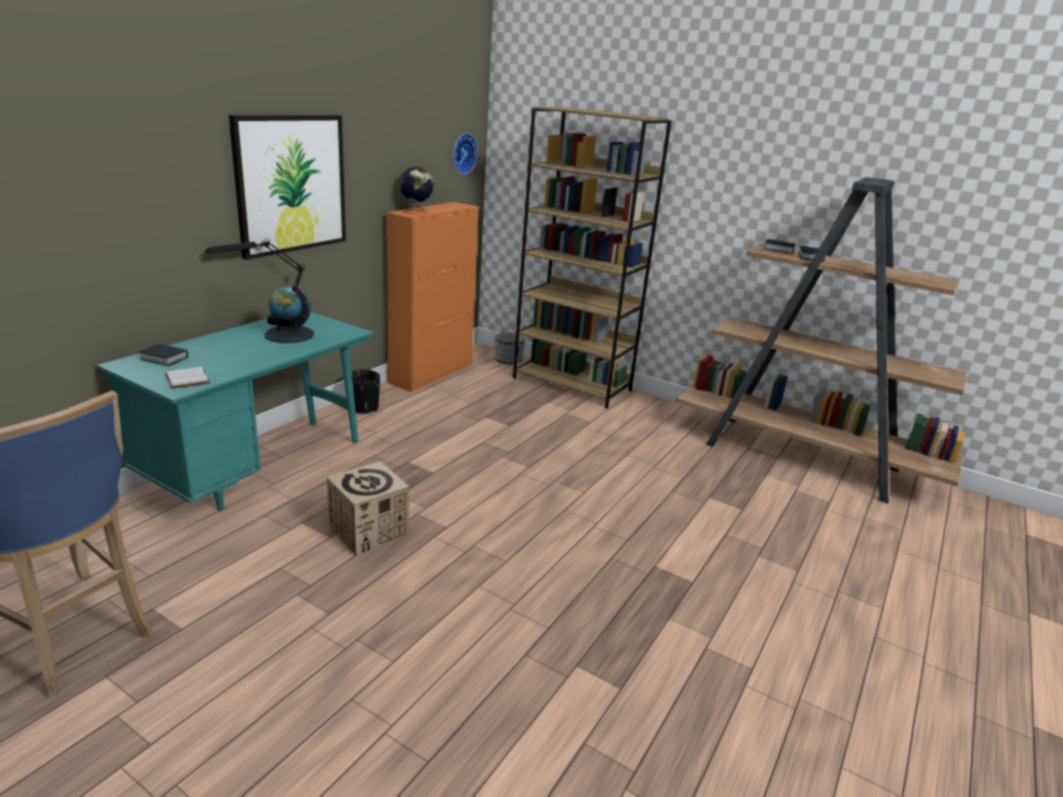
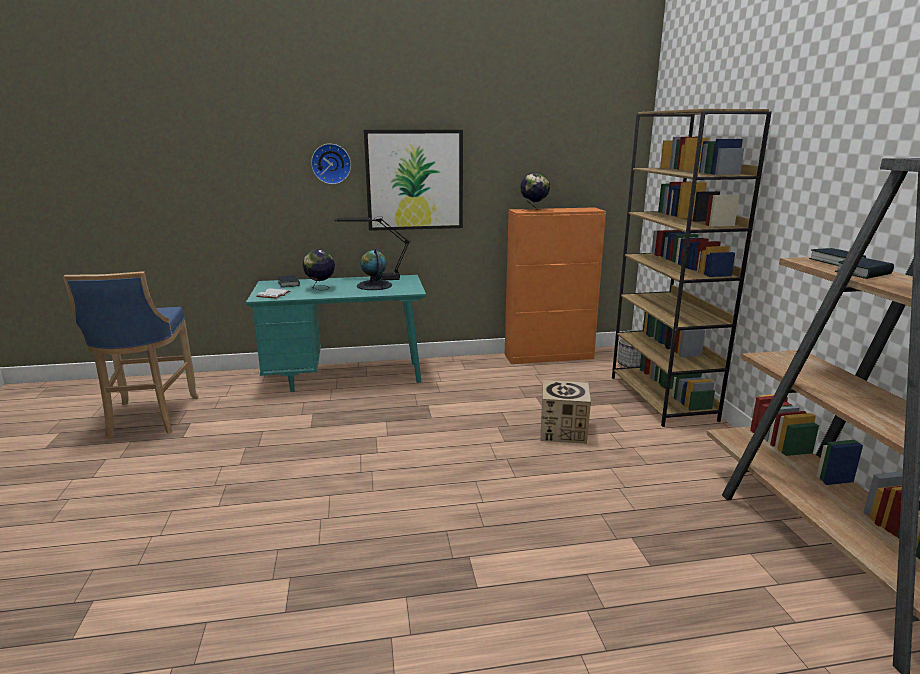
camera: 50 degrees right, 5 degrees down
(230, 354) = (320, 288): none -> globe
(363, 408) = (459, 364): black planter -> none
(369, 531) = (334, 433): cardboard box -> cardboard box (563, 431)
(462, 153) = (612, 164): wall clock -> wall clock (331, 164)

